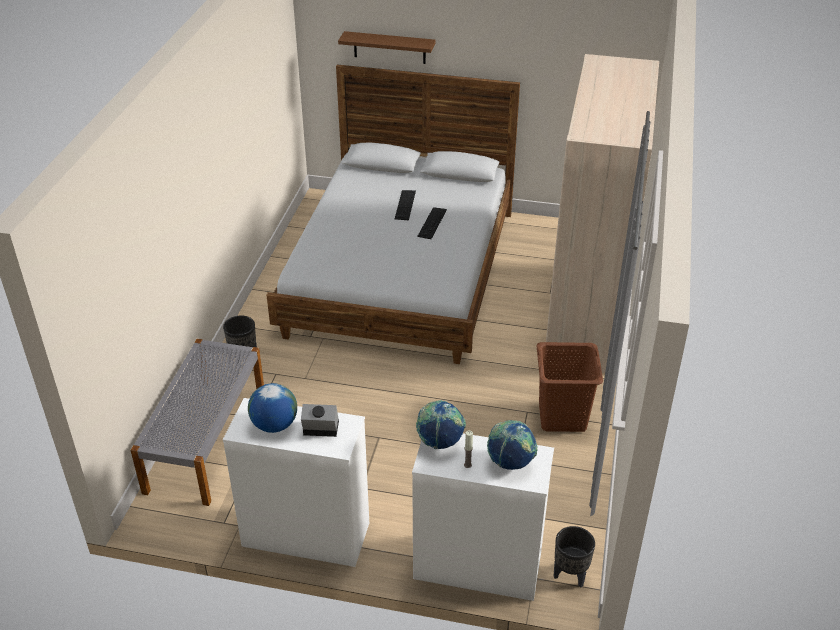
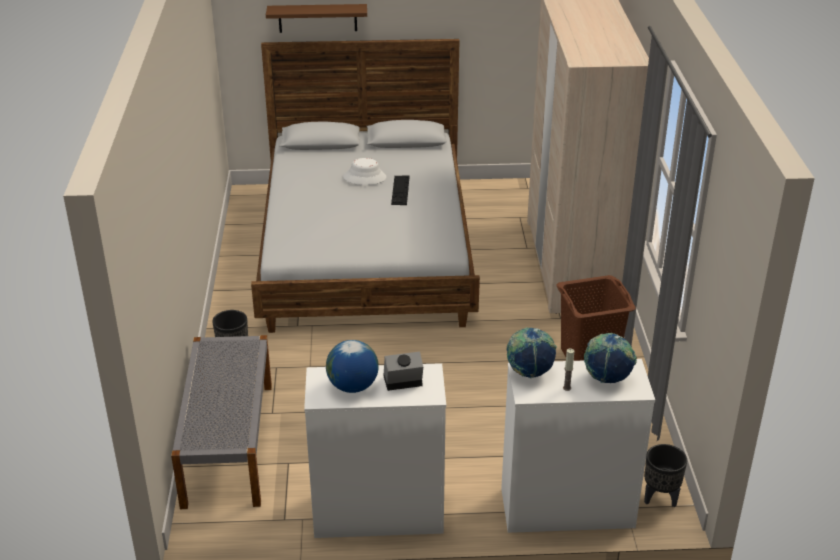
camera: 15 degrees left, 5 degrees down
(405, 205) = (364, 177): keyboard -> white hat

